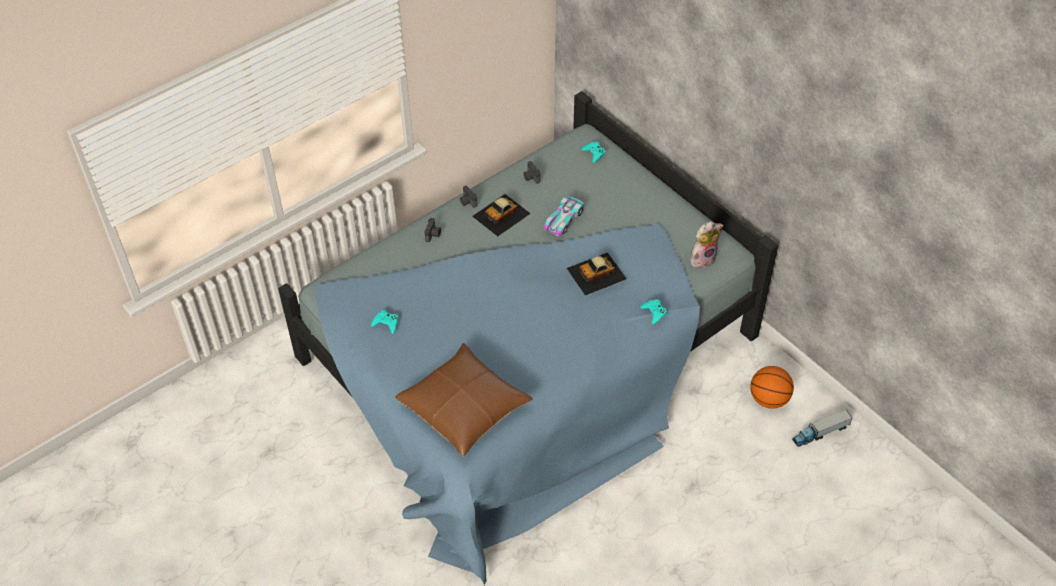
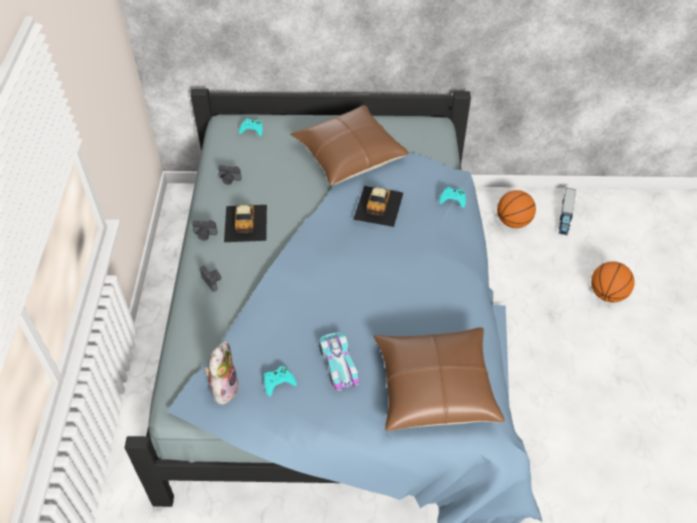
camera: 50 degrees left, 0 degrees up
(563, 219) = (300, 188): toy car -> toy car (339, 364)
(633, 224) = (349, 155): none -> brown pillow
(702, 258) = (425, 142): plush toy -> plush toy (223, 388)
(761, 514) = (607, 294): none -> basketball

